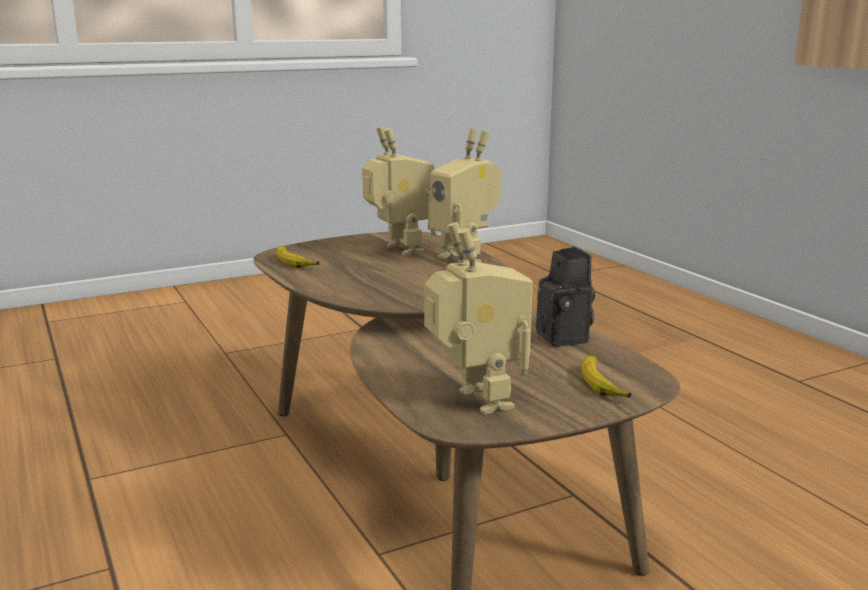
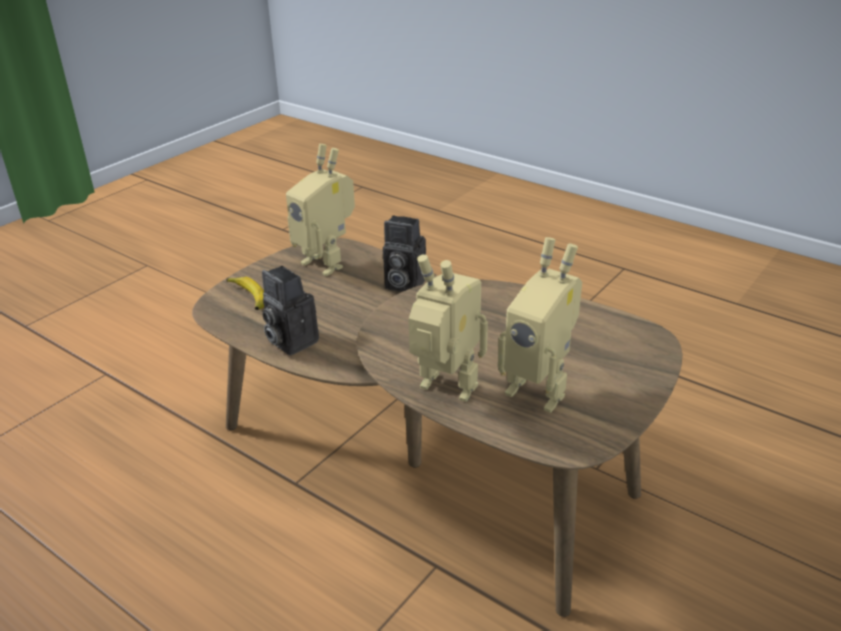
camera: 155 degrees right, 15 degrees up
(295, 262) = (609, 328): banana -> none
(404, 358) = (402, 284): none -> camera

